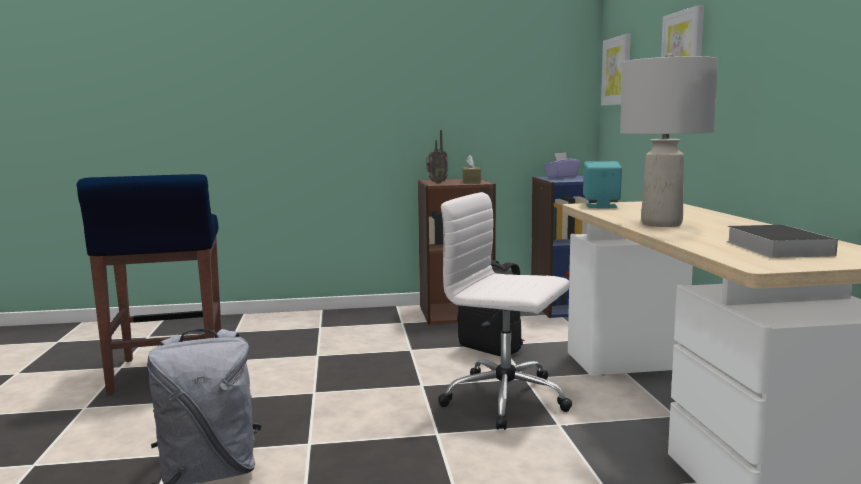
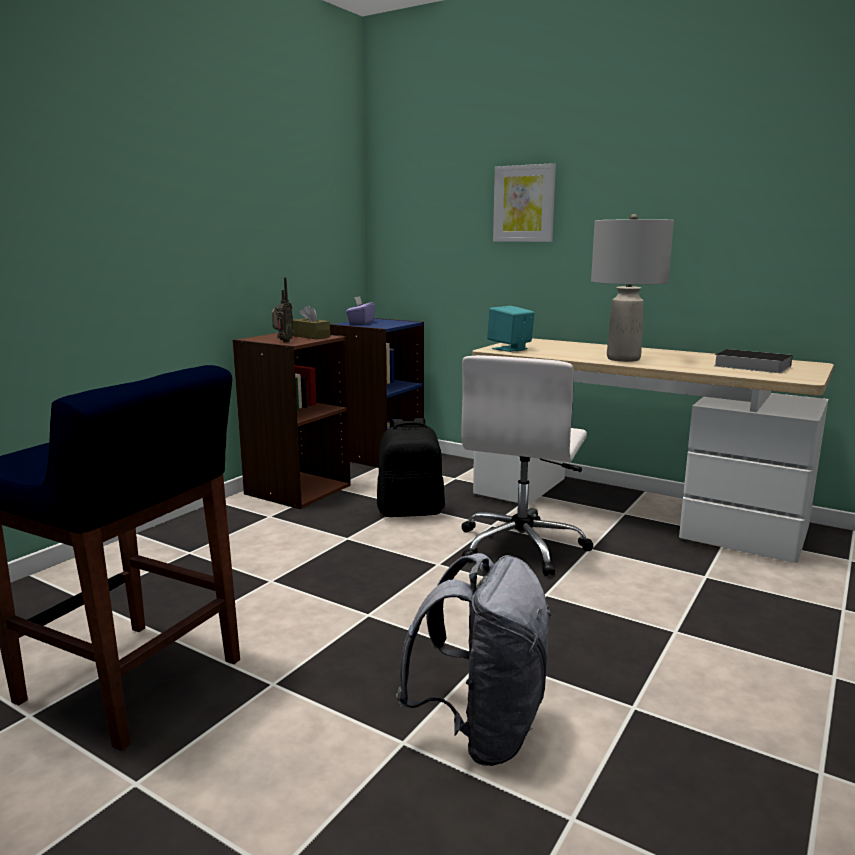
camera: 50 degrees left, 5 degrees up
(507, 399) = (522, 546): white office chair -> white office chair turned 45 degrees counterclockwise
(617, 71) = (405, 211): picture -> none

